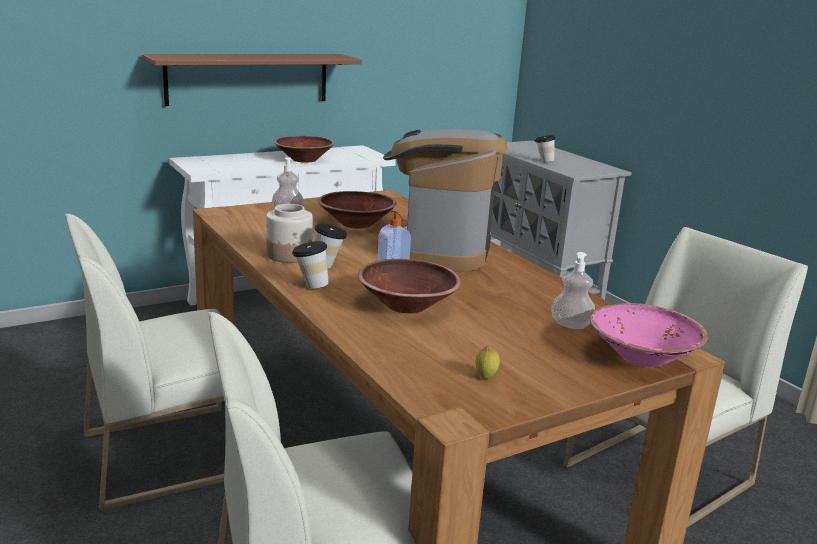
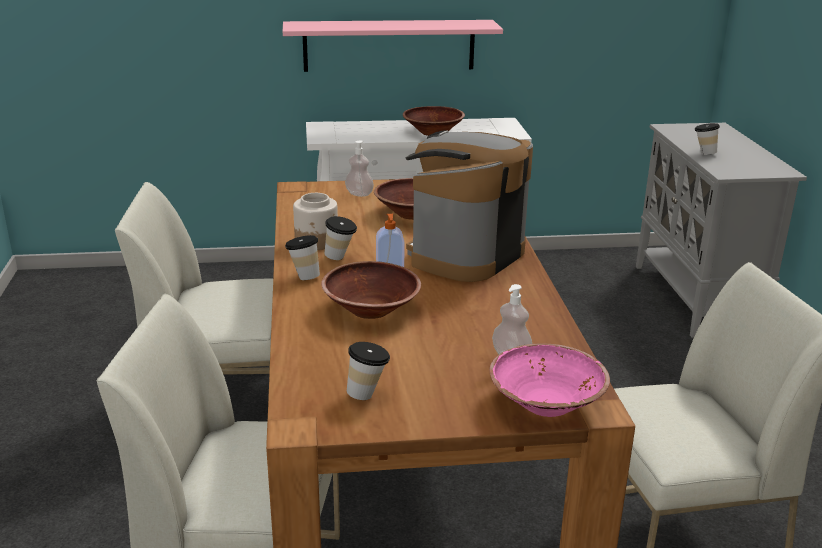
camera: 25 degrees right, 5 degrees up
(248, 78) = (389, 45): brown shelf -> pink shelf
(485, 377) = (368, 394): lemon -> cup

